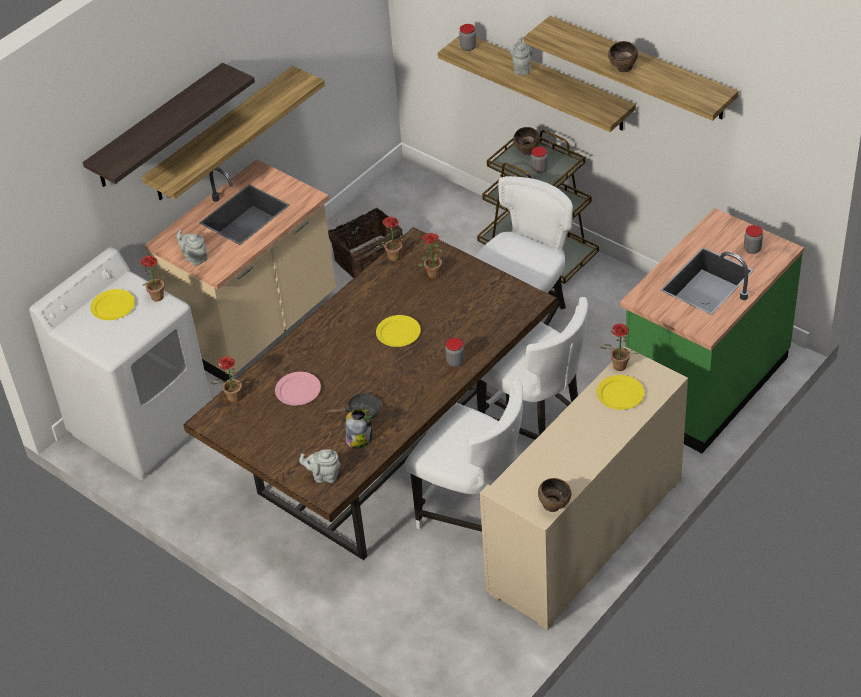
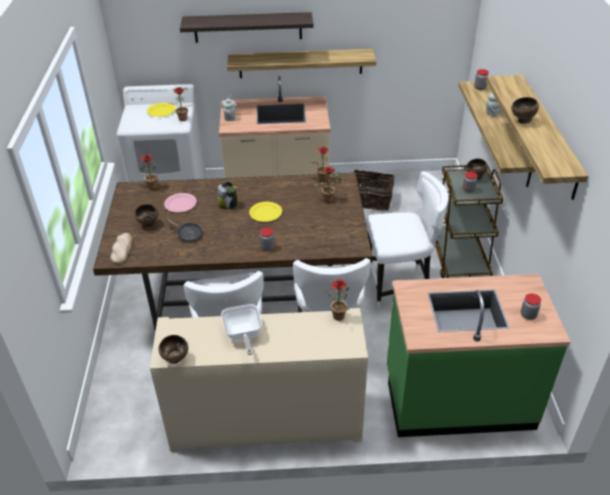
camera: 45 degrees right, 5 degrees down
(304, 434) = (149, 224): none -> brown bowl
(324, 476) = (122, 249): grey teapot -> bread
(359, 439) = (165, 246): jar -> jar (228, 204)
(573, 443) = (243, 335): none -> frying pan
(620, 394) = (312, 331): yellow plate -> none

